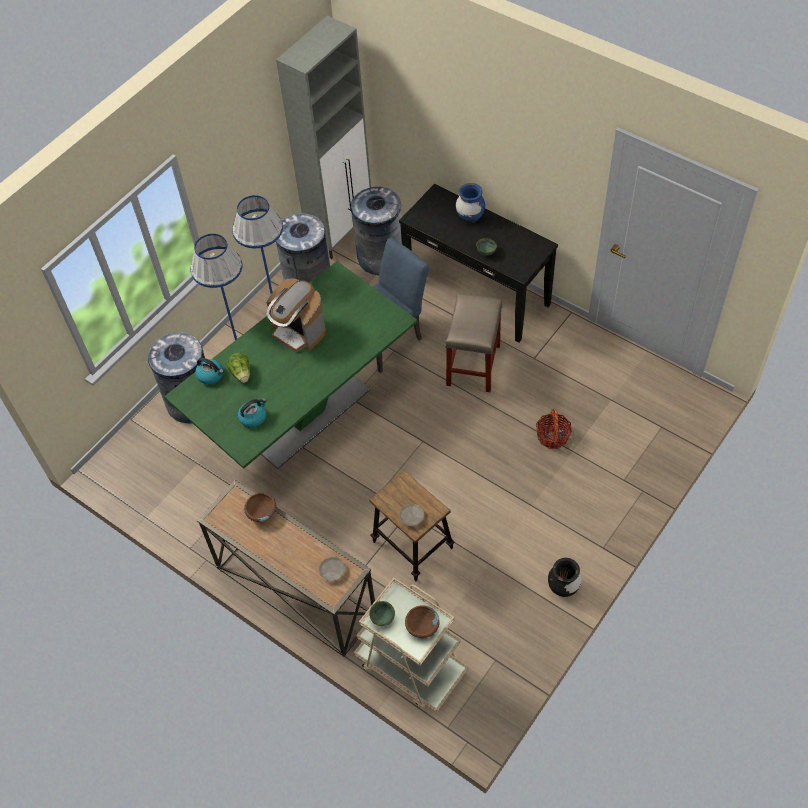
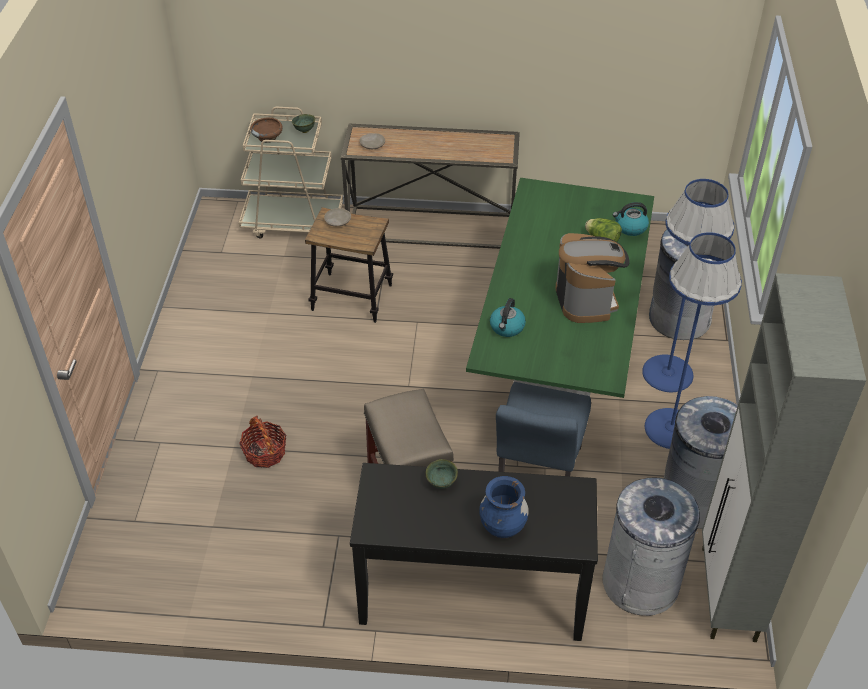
camera: 145 degrees right, 10 degrees down
(253, 417) = (550, 213): kettle -> kettle (507, 327)
(262, 512) = (469, 155): brown bowl -> none
(298, 332) = (586, 299): coffee machine -> coffee machine turned 75 degrees clockwise
(563, 587) = (184, 323): black vase -> none

